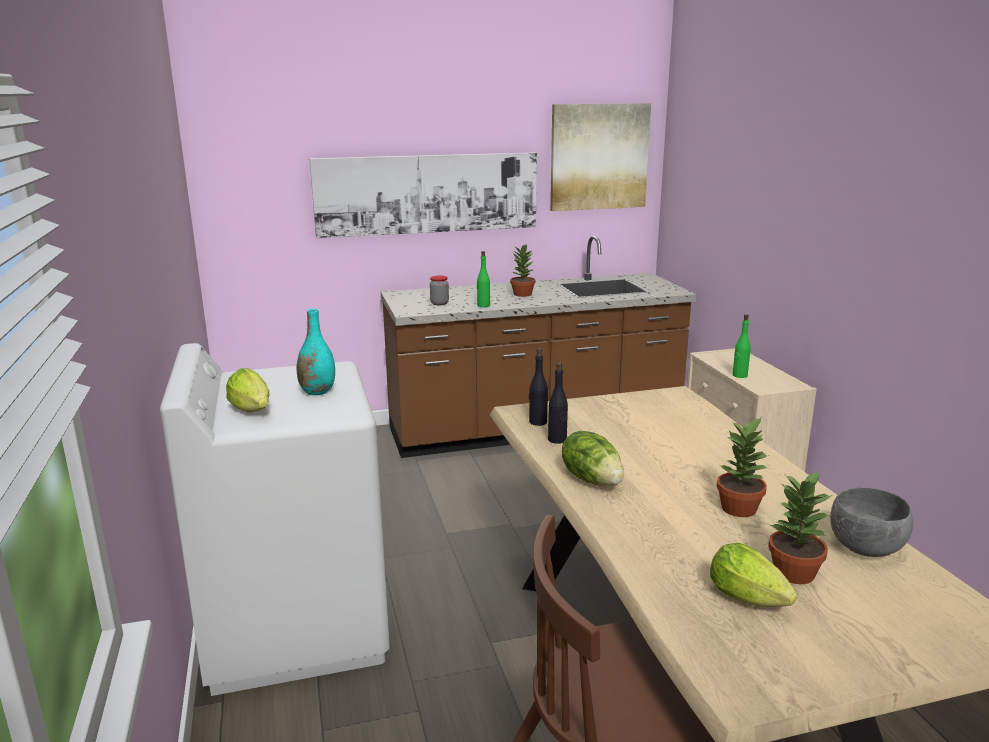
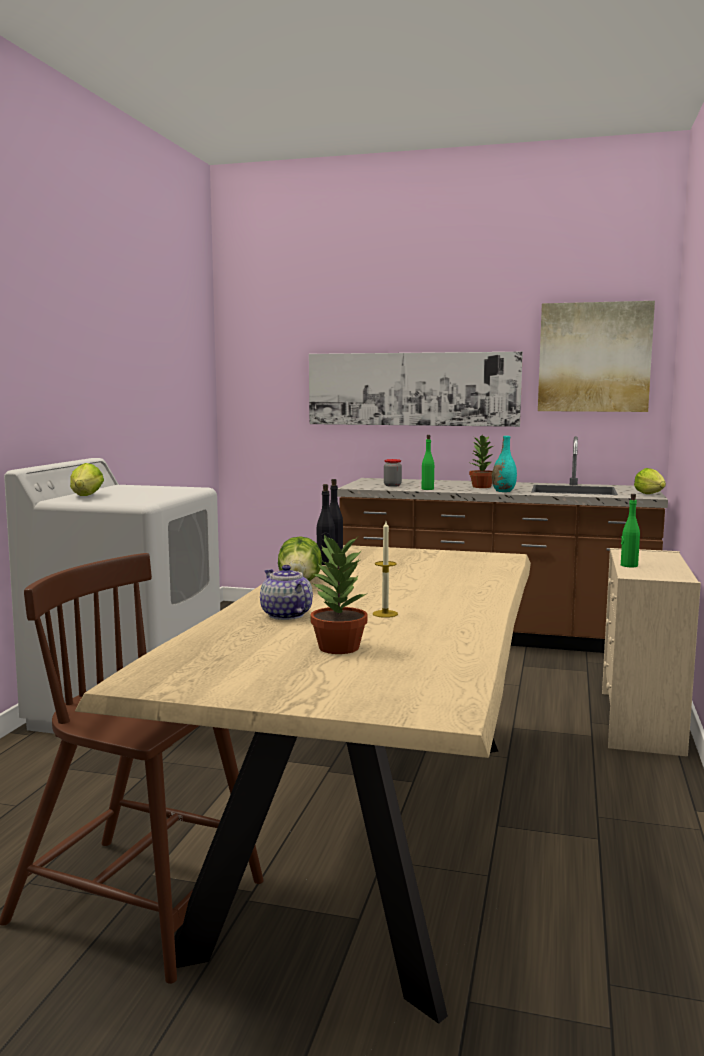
camera: 30 degrees right, 10 degrees down
(317, 392) = (148, 495): turquoise vase -> turquoise vase (503, 491)
(671, 537) = (286, 615): none -> teapot
(739, 509) = (385, 614): potted plant -> candle
(751, 601) = (263, 651): lettuce -> lettuce (651, 494)
(866, 550) = (443, 651): grey bowl -> none

